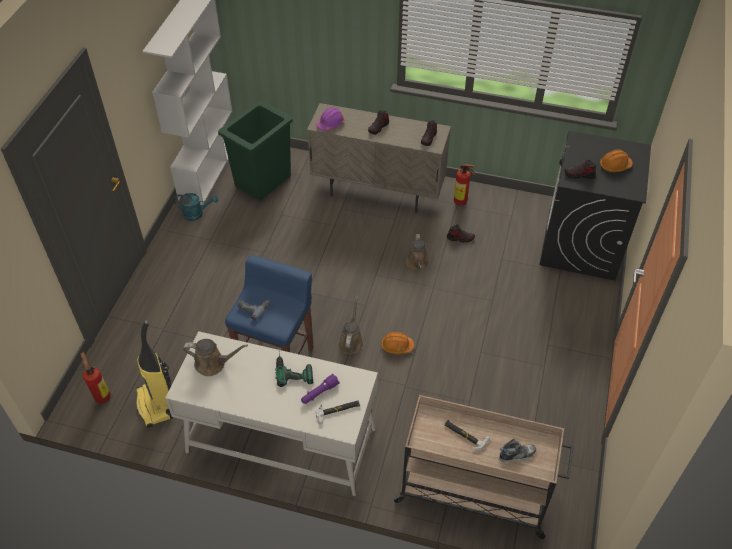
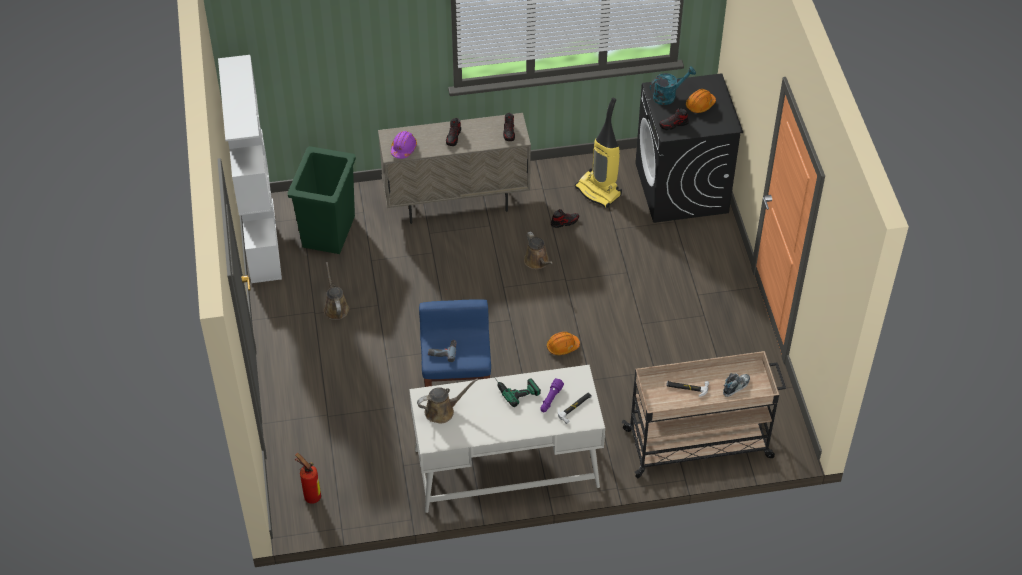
camera: 25 degrees left, 0 degrees up
(156, 404) = (369, 483): vacuum cleaner -> vacuum cleaner (599, 191)
(196, 214) = (281, 290): turquoise watering can -> turquoise watering can (668, 96)
(351, 341) = (517, 358): brown watering can -> brown watering can (335, 307)
(462, 202) = (546, 185): fire extinguisher -> none

